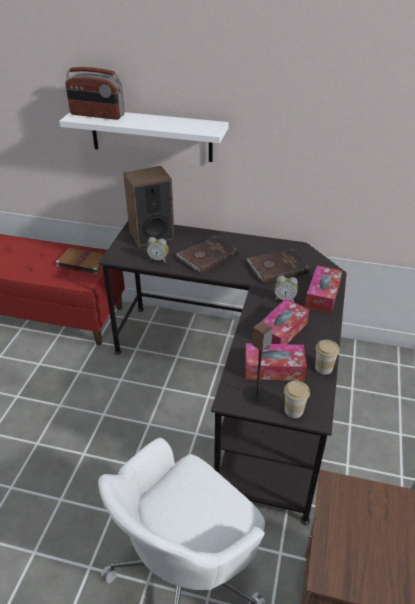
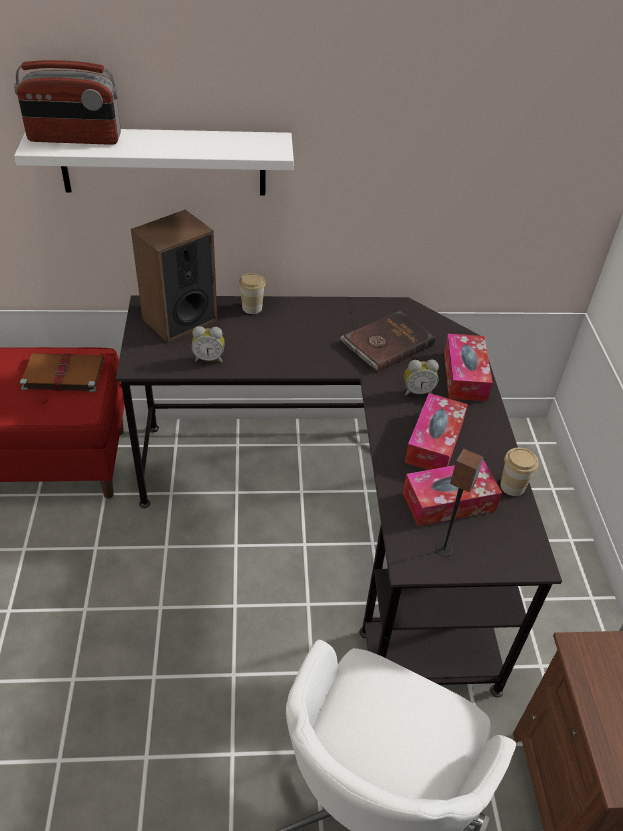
camera: 20 degrees left, 5 degrees up
(207, 256) = (278, 341): brown book -> none
(293, 410) = (501, 559): cup -> cup (252, 308)

